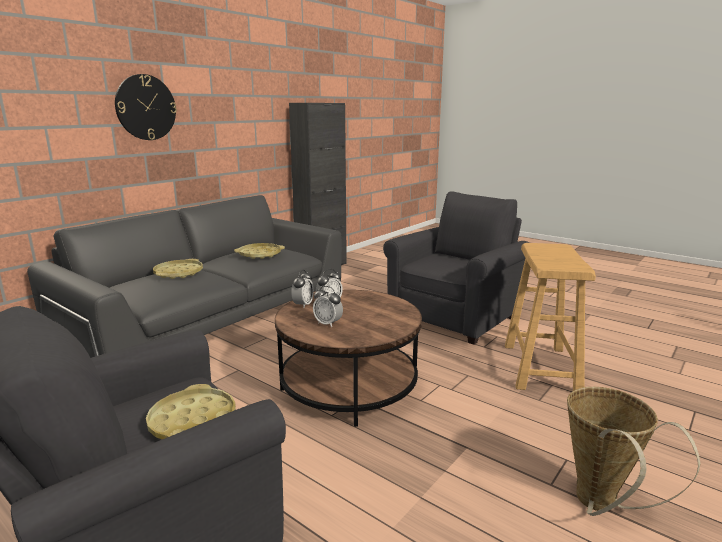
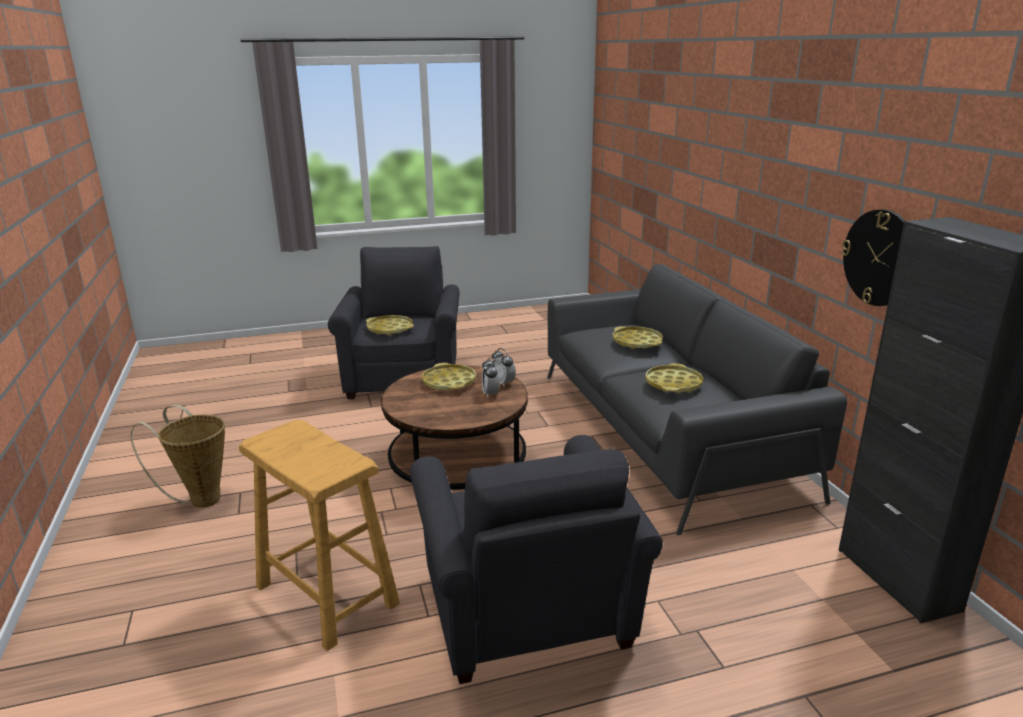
camera: 125 degrees right, 5 degrees up
(146, 107) = (763, 175): wall clock -> wall clock (880, 258)
(328, 323) = (449, 382): alarm clock -> yellow tray

